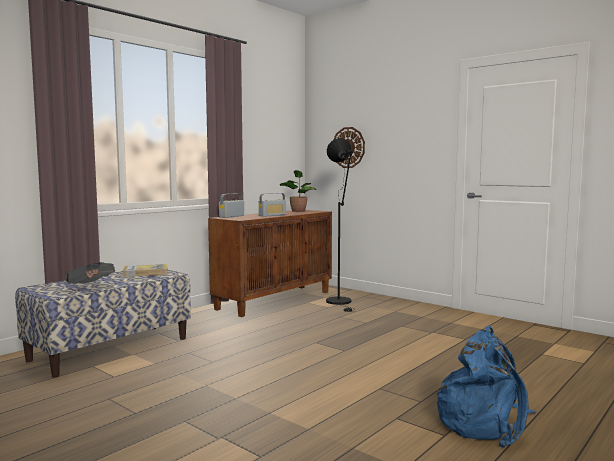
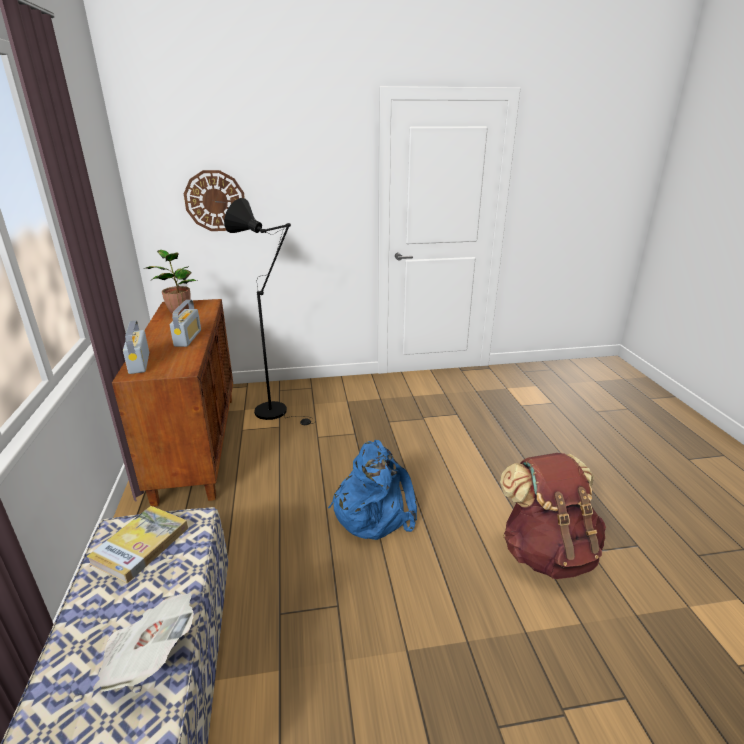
camera: 50 degrees left, 20 degrees up
(363, 403) = (546, 552): none -> brown backpack
(484, 422) = (625, 510): blue backpack -> blue backpack (373, 511)

